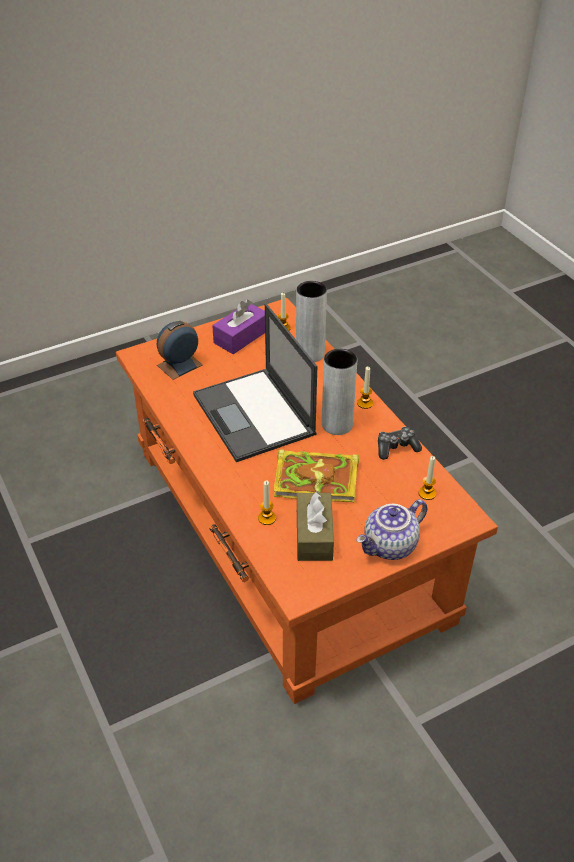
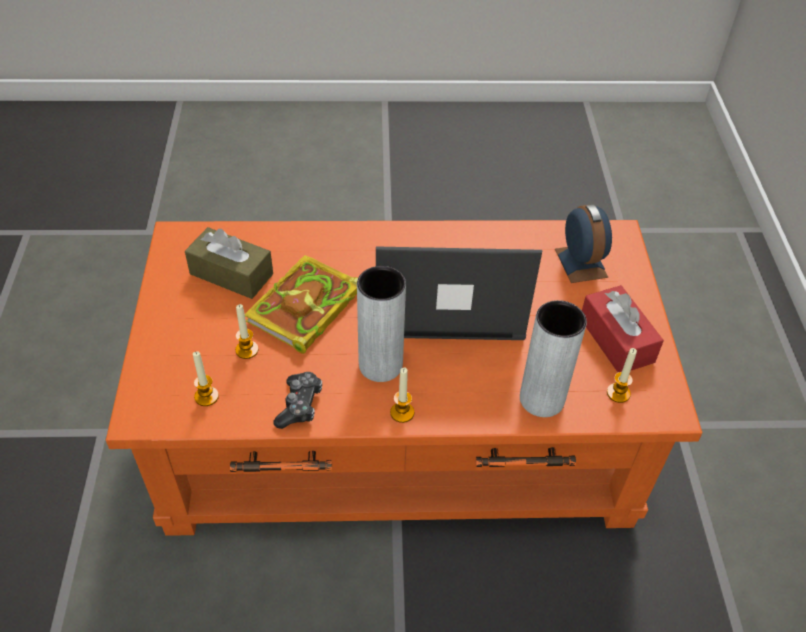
camera: 115 degrees right, 5 degrees up
(241, 337) = (616, 340): purple tissue box -> red tissue box
(267, 518) = (282, 249): candle -> candle (247, 350)
(390, 547) = (165, 326): teapot -> none

